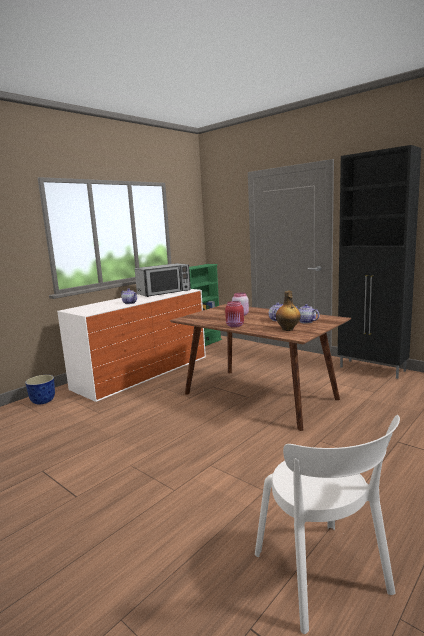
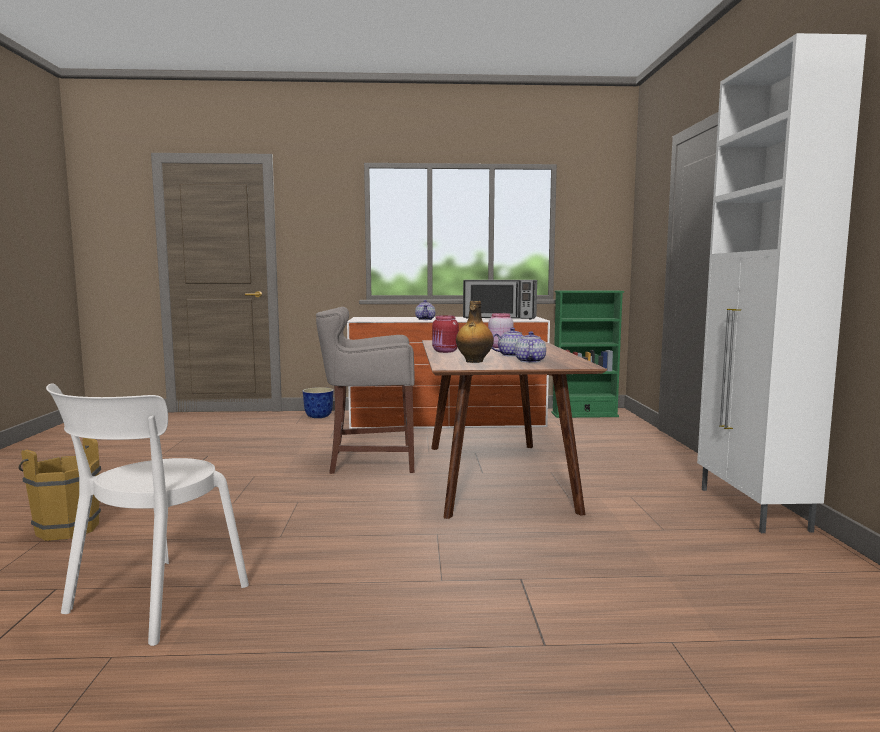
camera: 45 degrees right, 5 degrees down
(109, 595) = (65, 528): none -> brown bucket
(173, 418) = (369, 461): none -> grey stool
(372, 369) = (752, 509): black cabinet -> white cabinet

